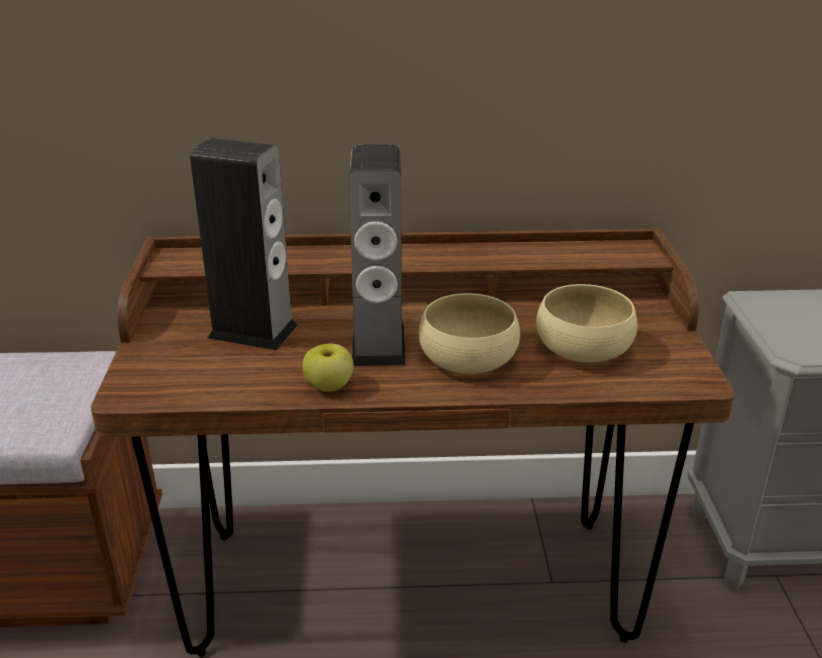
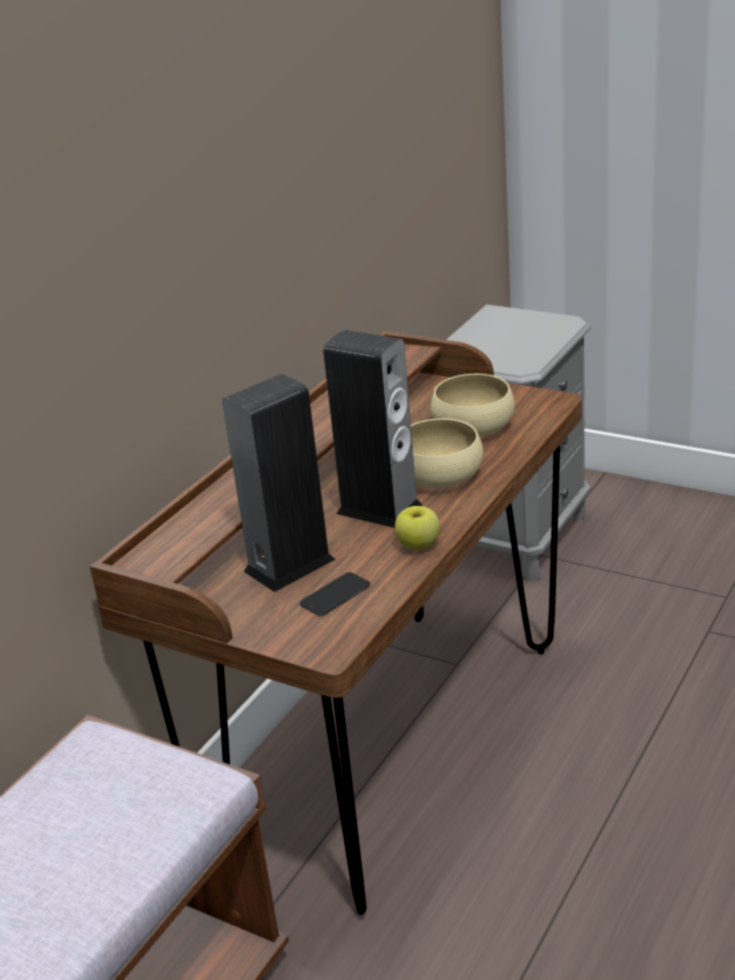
camera: 55 degrees left, 0 degrees up
(217, 369) = (335, 595): none -> phone

